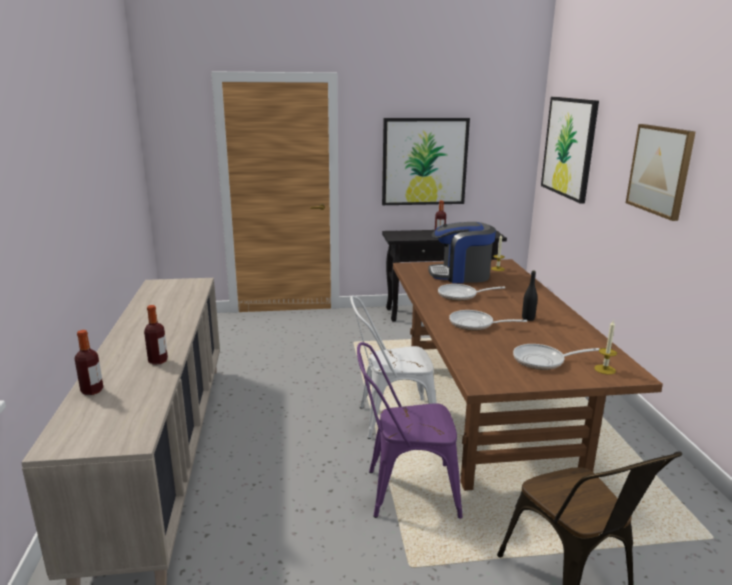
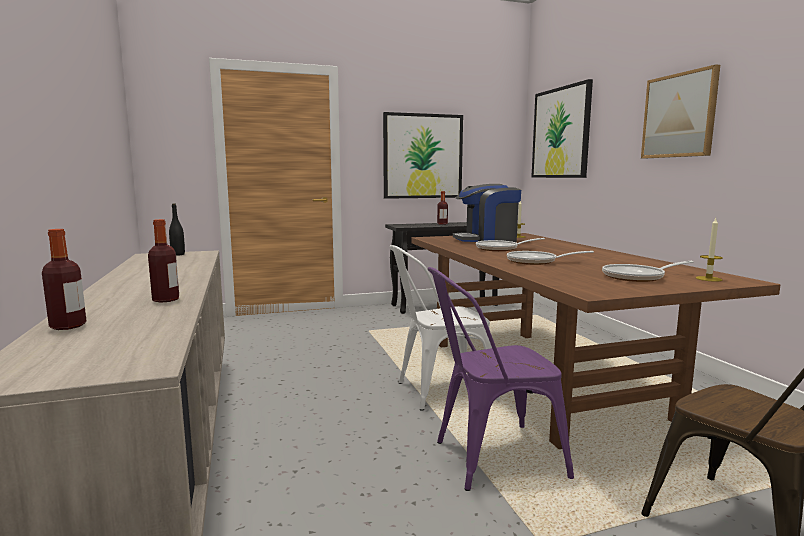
camera: 10 degrees left, 10 degrees down
(528, 318) = (585, 257): black bottle -> black bottle (178, 254)

